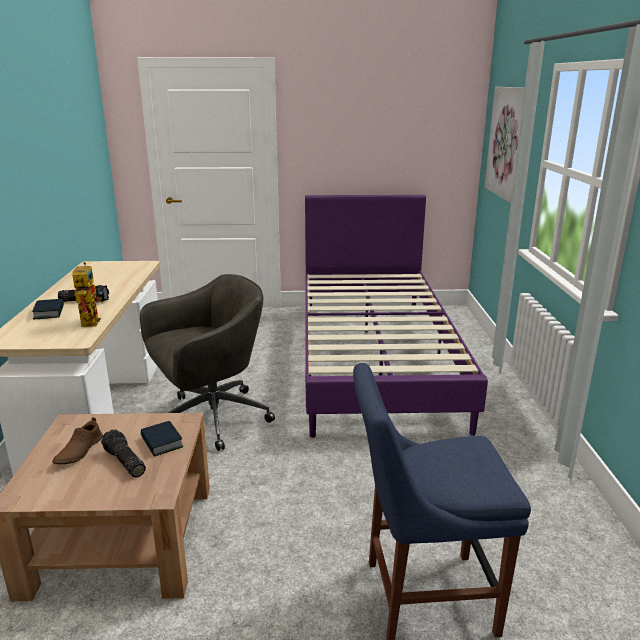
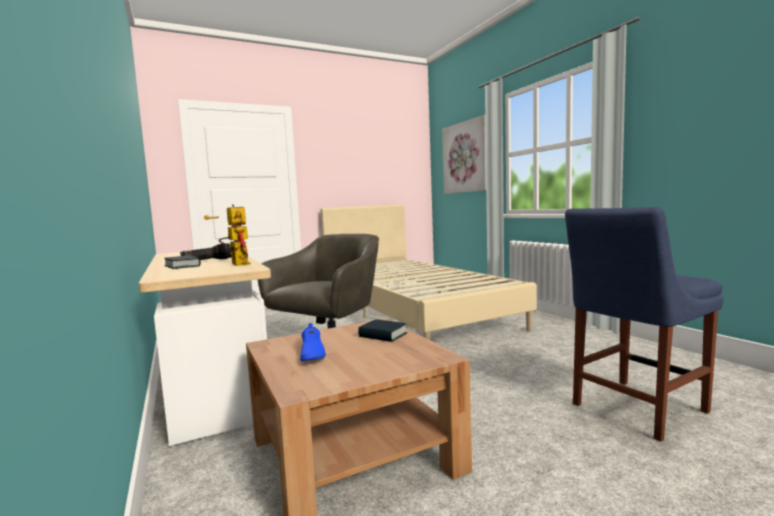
camera: 25 degrees left, 15 degrees down
(79, 451) = (311, 354): brown shoe -> blue shoe
(124, 462) = (370, 350): flashlight -> none
(374, 358) = (412, 312): purple bed -> beige bed

